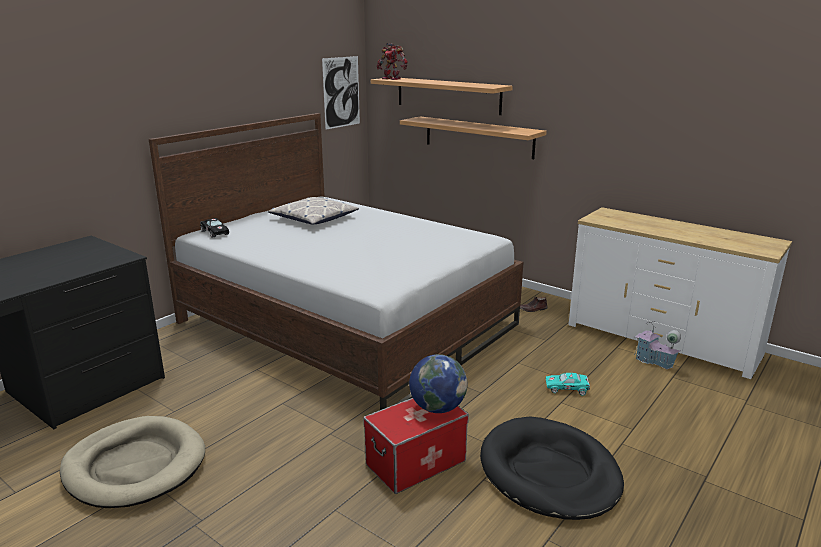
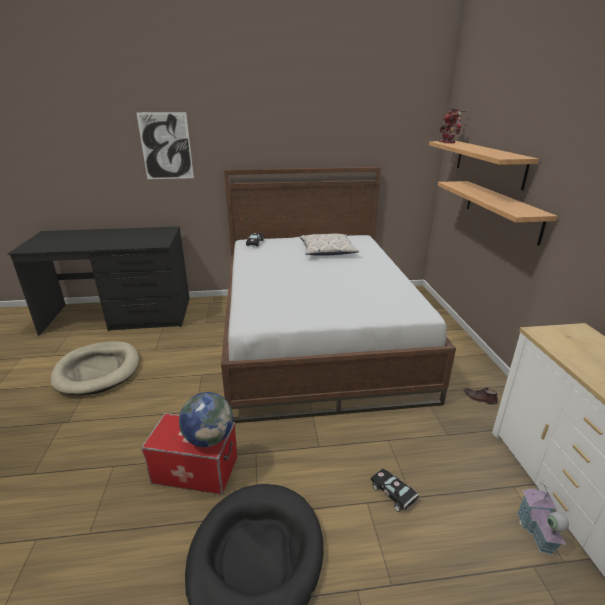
camera: 45 degrees right, 5 degrees up
(341, 92) = (411, 151): picture -> picture (166, 146)
(568, 388) = (394, 494): turquoise toy car -> black toy car

